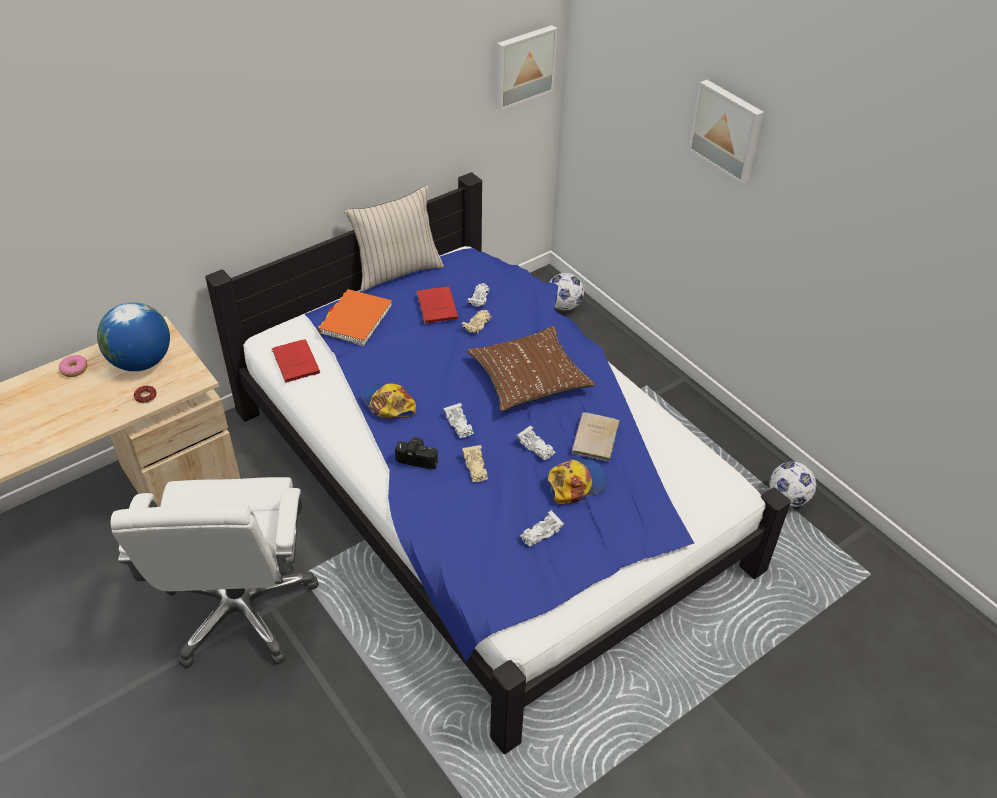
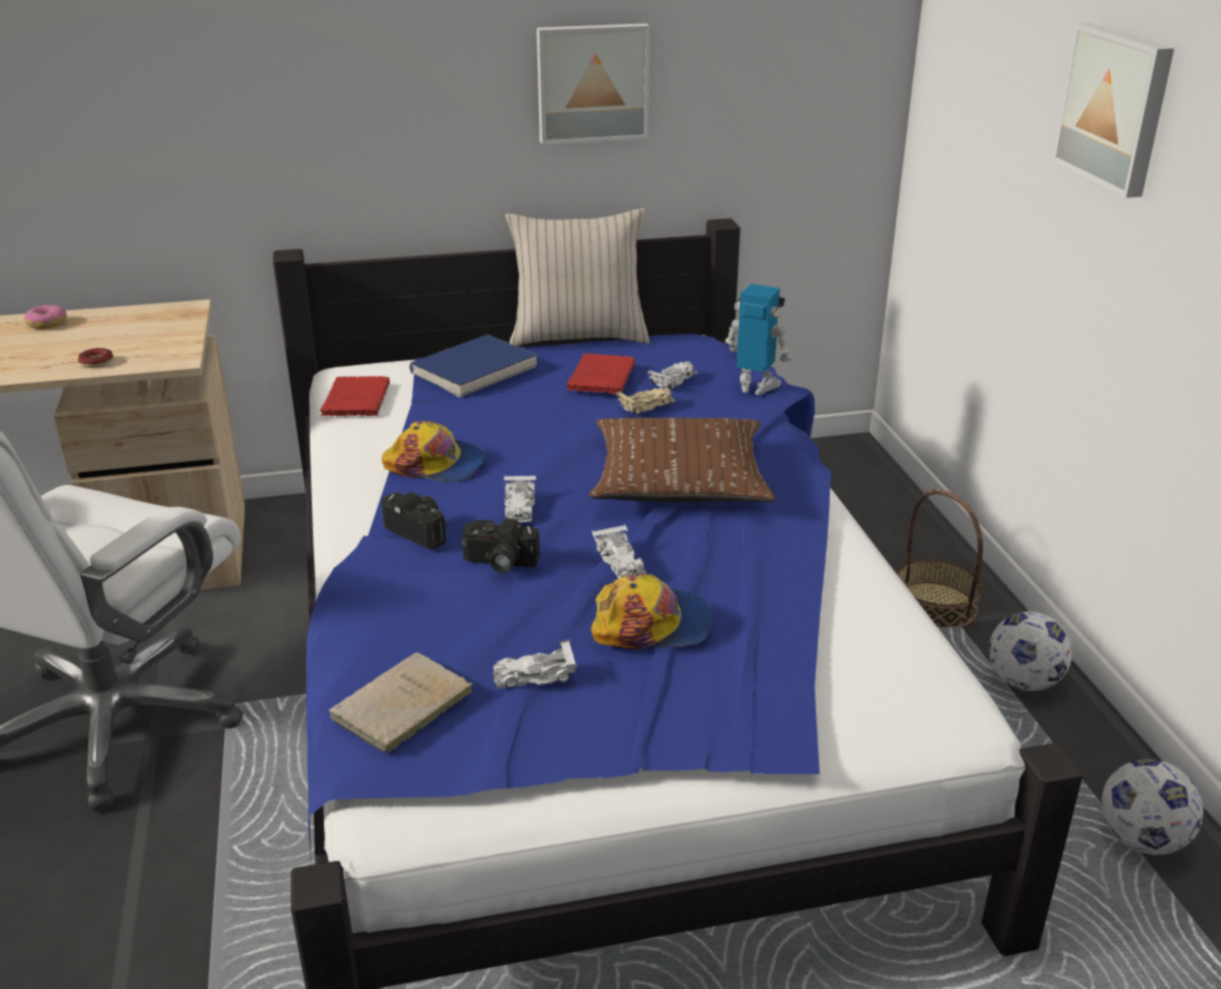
camera: 25 degrees right, 15 degrees down
(141, 362) = (131, 331): globe -> none
(355, 320) = (474, 370): orange book -> blue book
(388, 404) = (436, 464): cap -> cap turned 120 degrees clockwise
(475, 467) = (499, 563): beige toy car -> camera
(523, 66) = (837, 65): picture -> picture (592, 83)
(528, 292) = (755, 387): none -> toy robot
(564, 306) = (861, 482): football -> football (1023, 682)
(595, 439) = (730, 576): beige book -> beige book (399, 708)
(641, 386) = (935, 605): none -> basket

